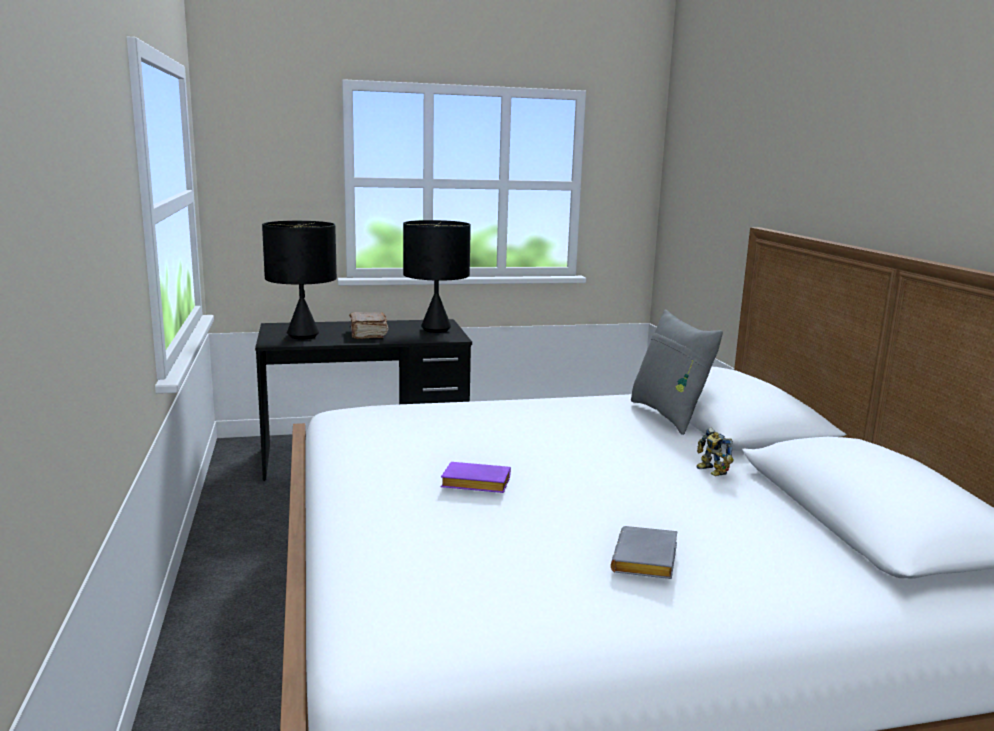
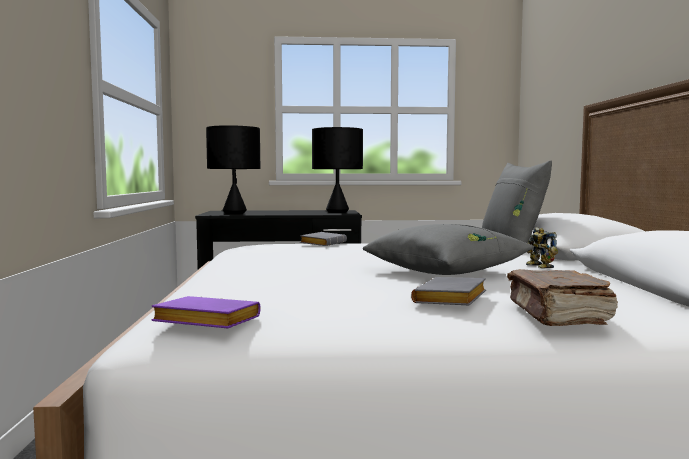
camera: 10 degrees right, 10 degrees down
(368, 334) = (284, 213): brown book -> brown book (557, 314)
(446, 410) = (323, 243): none -> grey book
(474, 484) = (318, 267): purple book -> purple book (203, 322)
(617, 490) = (445, 272): none -> grey pillow

